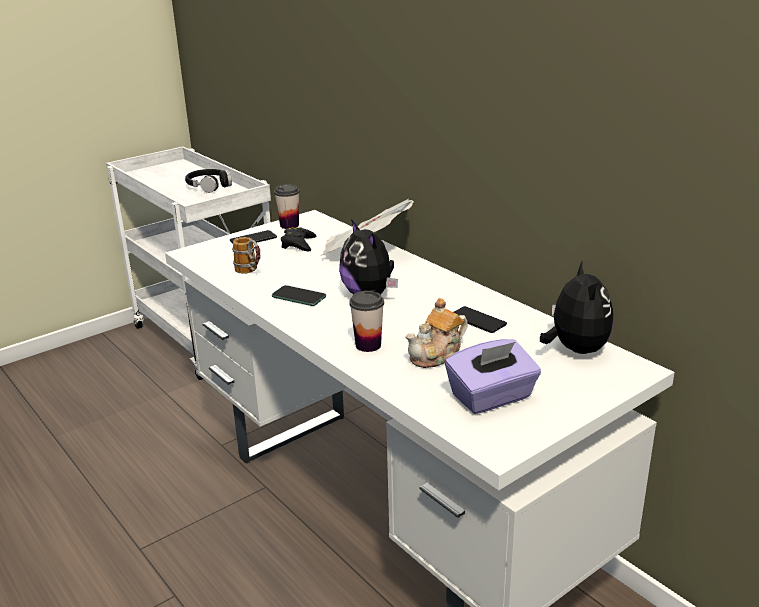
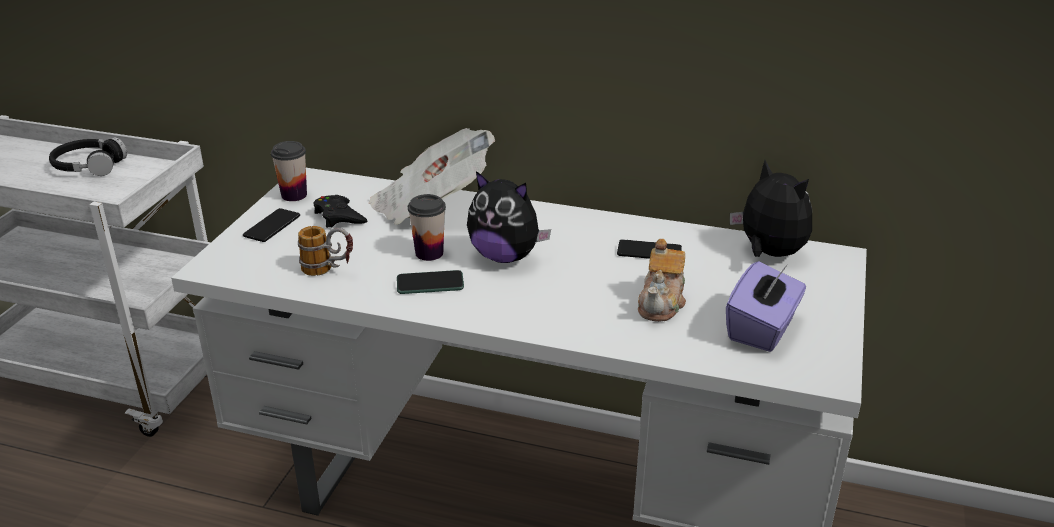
camera: 35 degrees left, 5 degrees up
(368, 345) = (580, 315): cup -> cup (429, 253)

